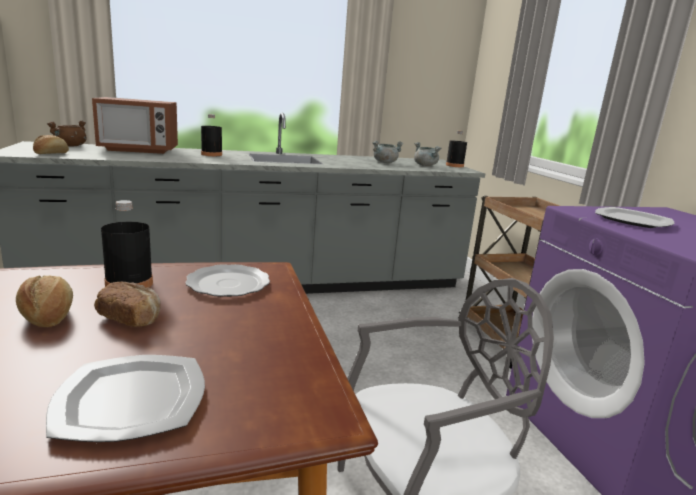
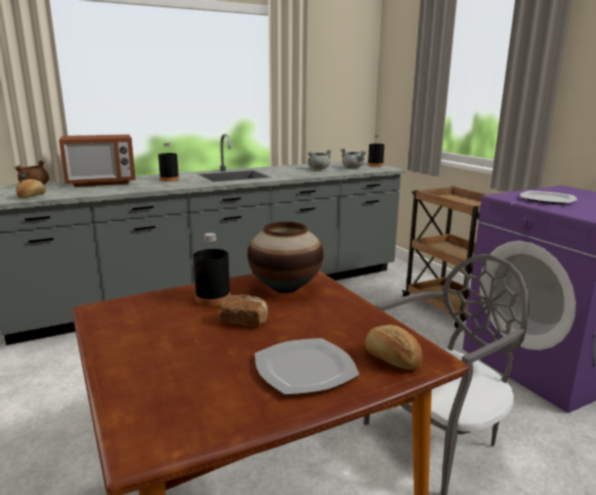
camera: 10 degrees left, 0 degrees up
(47, 315) = (183, 329): bread -> bread (391, 360)
(229, 284) = (285, 287): plate -> vase

